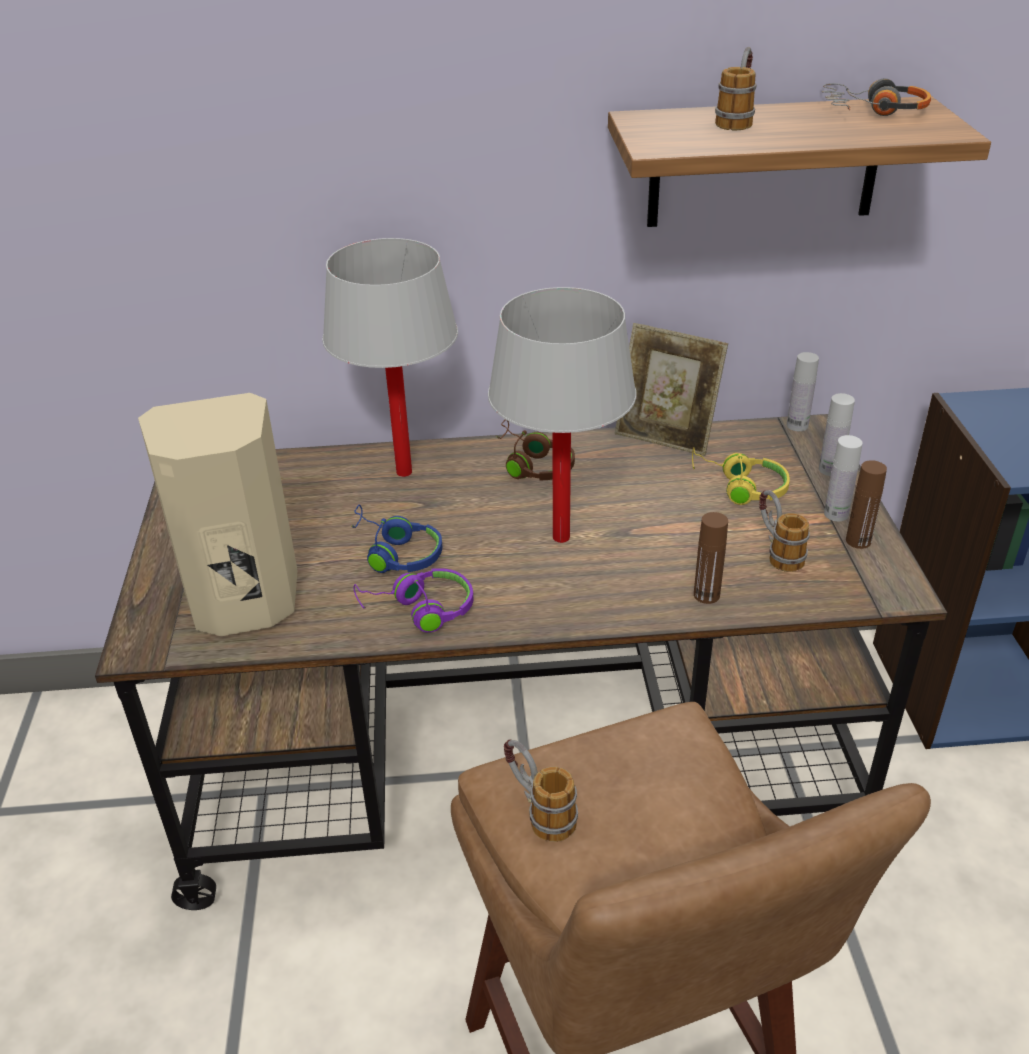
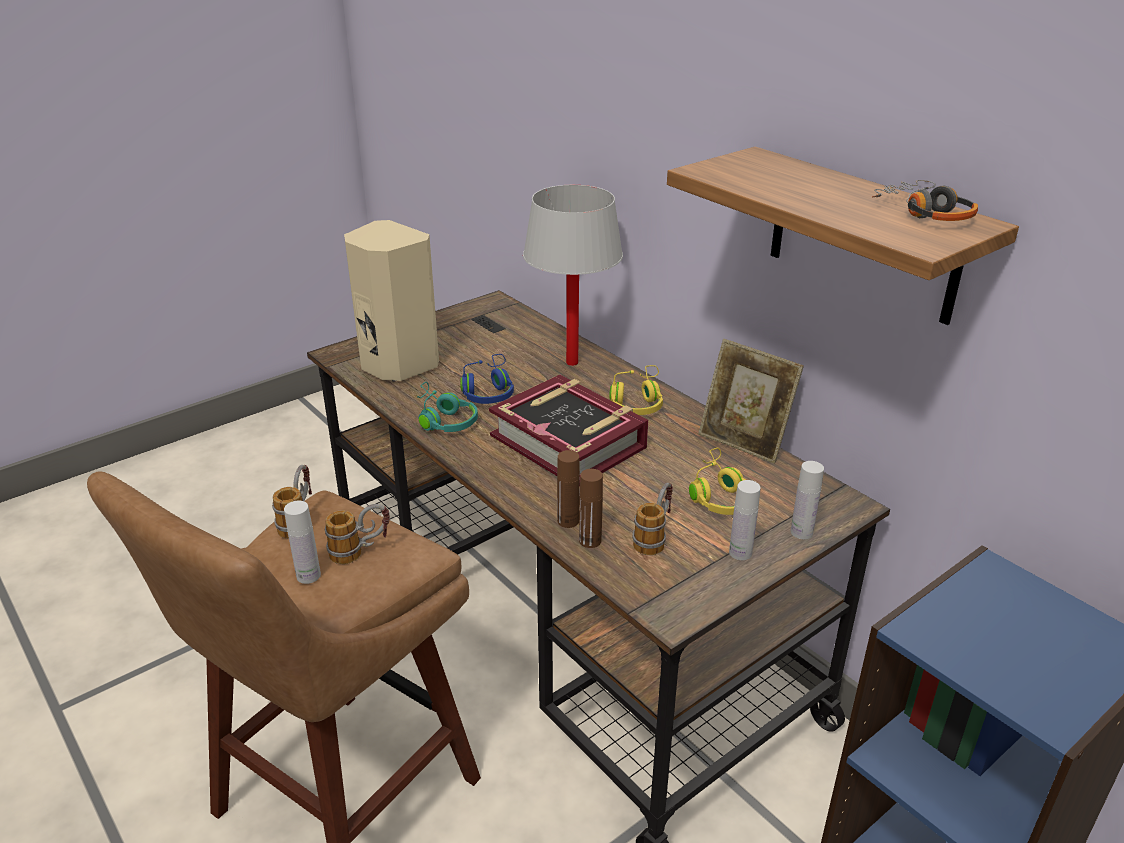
camera: 55 degrees right, 5 degrees down
(419, 610) = (443, 419): purple headphones -> turquoise headphones
(532, 464) = (637, 402): brown headphones -> yellow headphones
(561, 537) = (569, 441): white table lamp -> book
(666, 436) = (744, 442): picture frame -> picture frame turned 45 degrees counterclockwise
(737, 119) = (808, 178): mug -> mug (360, 551)
(797, 425) = (845, 497): white bottle -> white bottle (308, 575)
(858, 541) = (716, 574): brown bottle -> brown bottle (590, 540)

